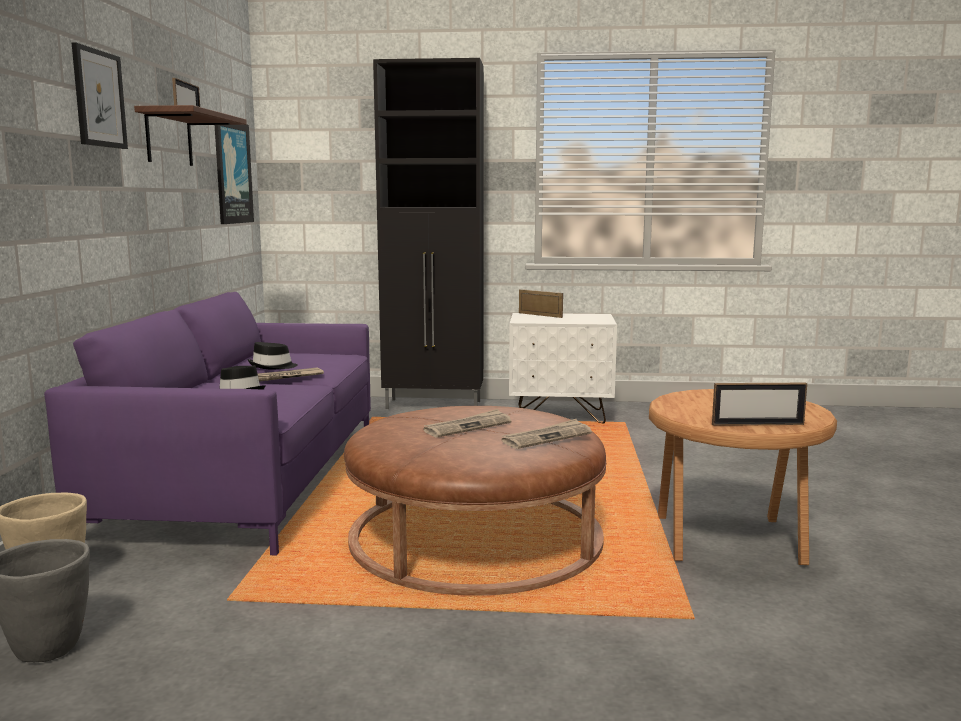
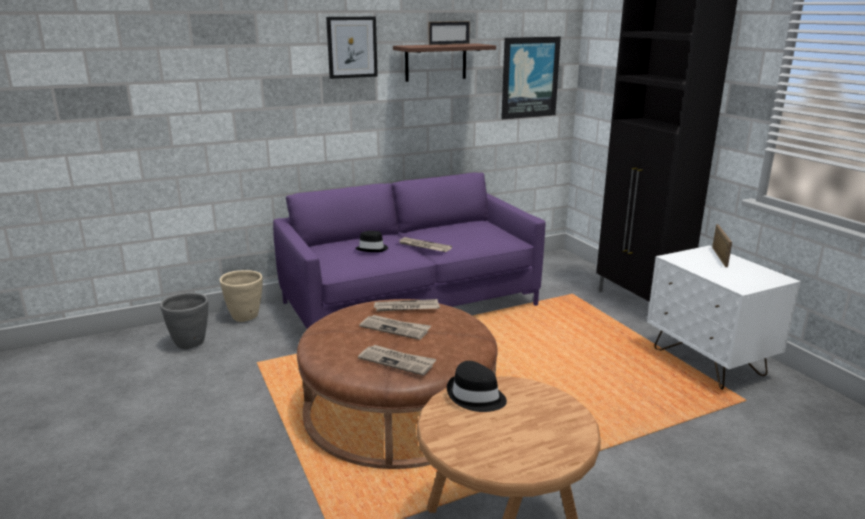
camera: 60 degrees right, 10 degrees up
(273, 366) = (445, 235): black hat -> black hat (475, 397)
(422, 415) = (406, 308): none -> newspaper
(757, 424) = (456, 440): picture frame -> none

